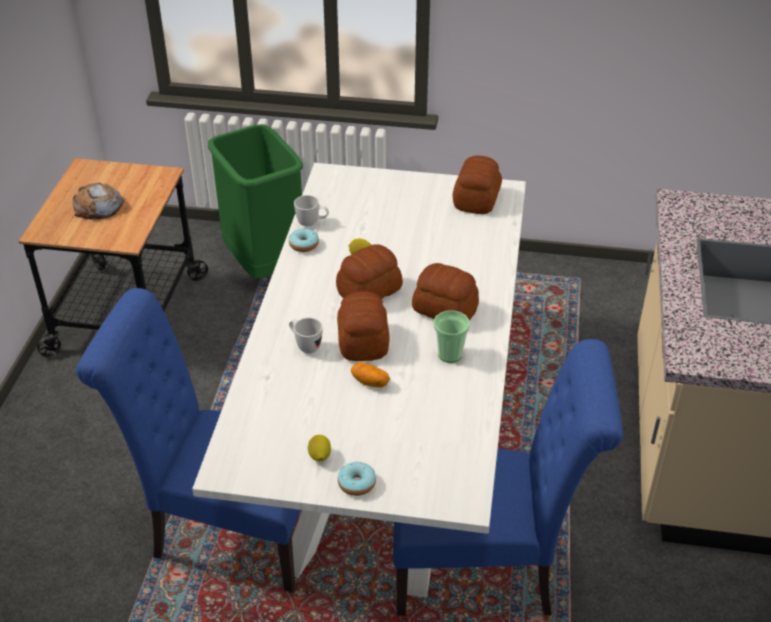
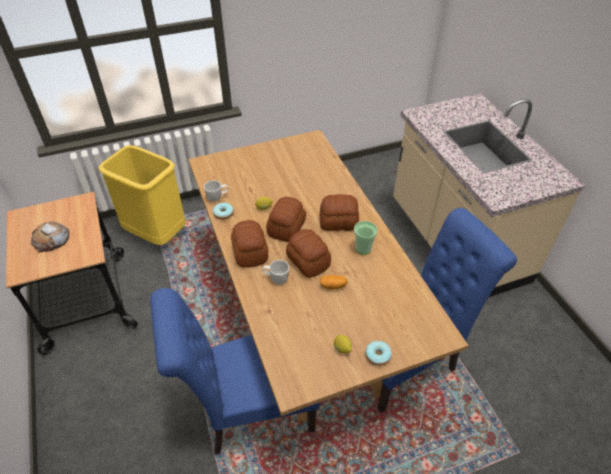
camera: 30 degrees left, 5 degrees up
(263, 264) = (155, 234): green trash can -> yellow trash can
(387, 450) = (306, 316): white dining table -> brown dining table
(477, 199) = (303, 149): bread -> bread (250, 252)

